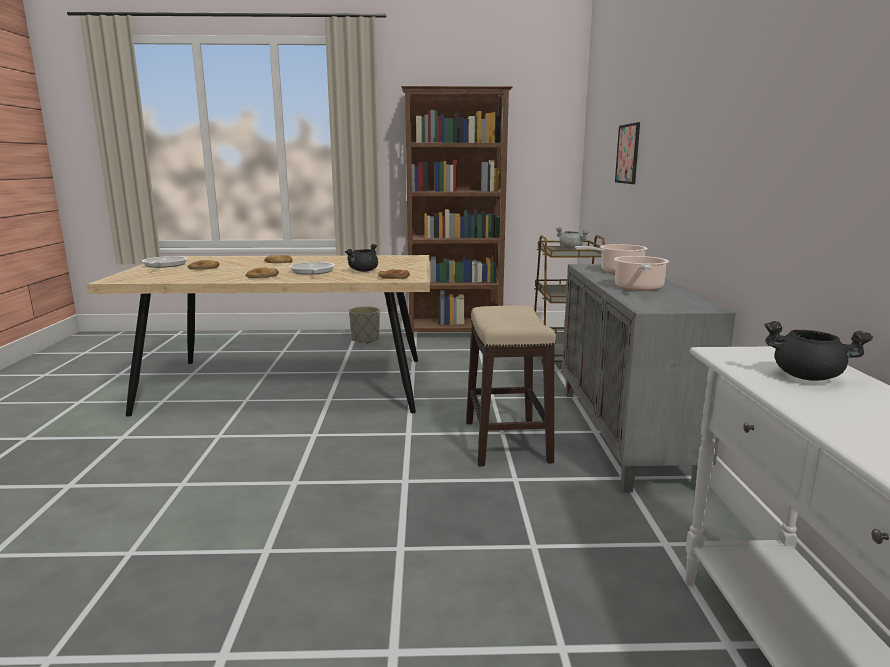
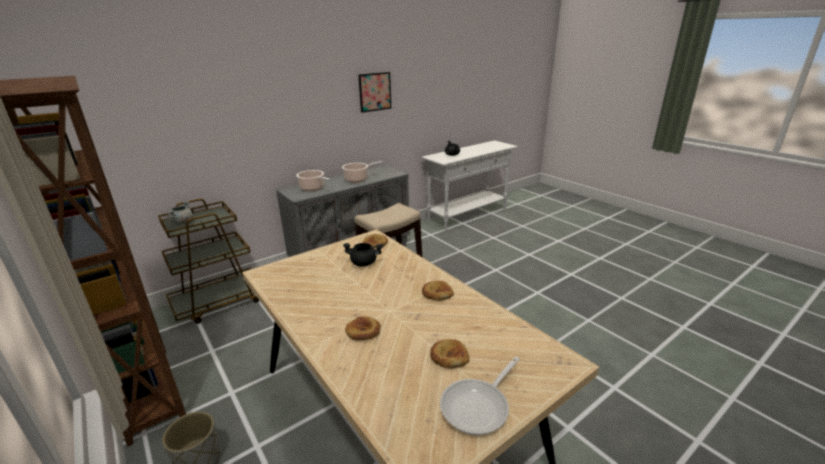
camera: 125 degrees left, 10 degrees up
(312, 272) = (394, 281): frying pan -> none
(628, 154) = (220, 126): picture -> picture (375, 92)

